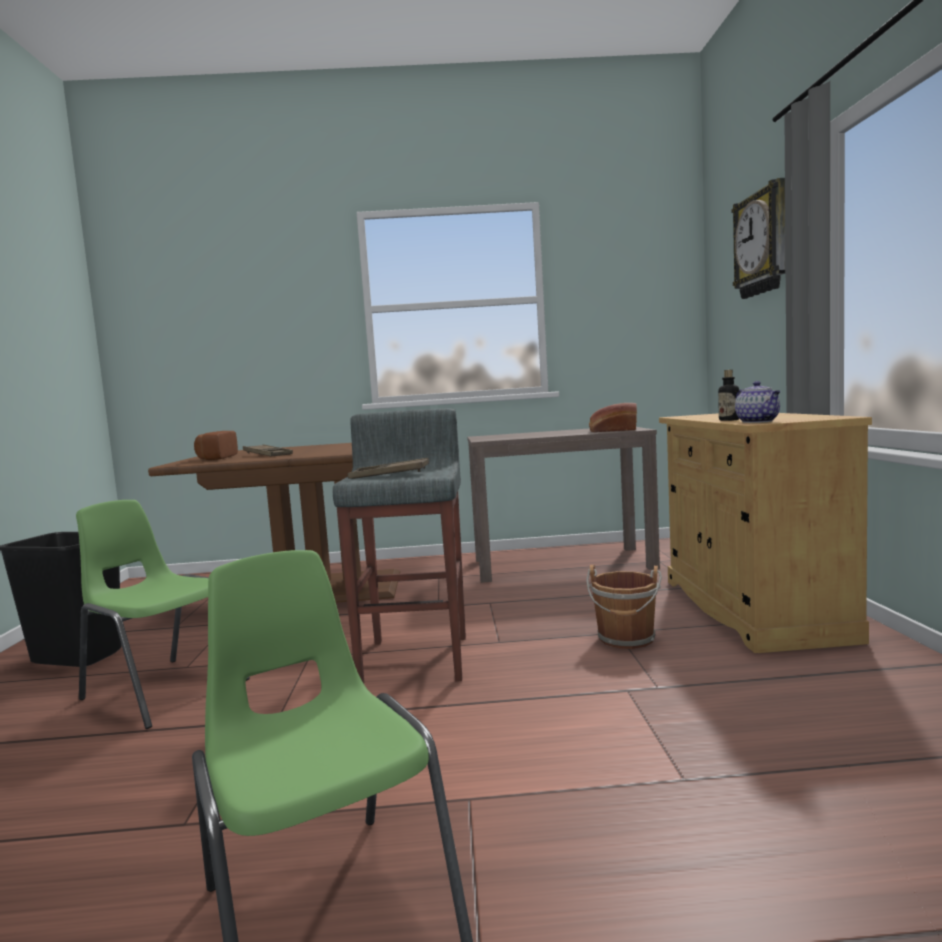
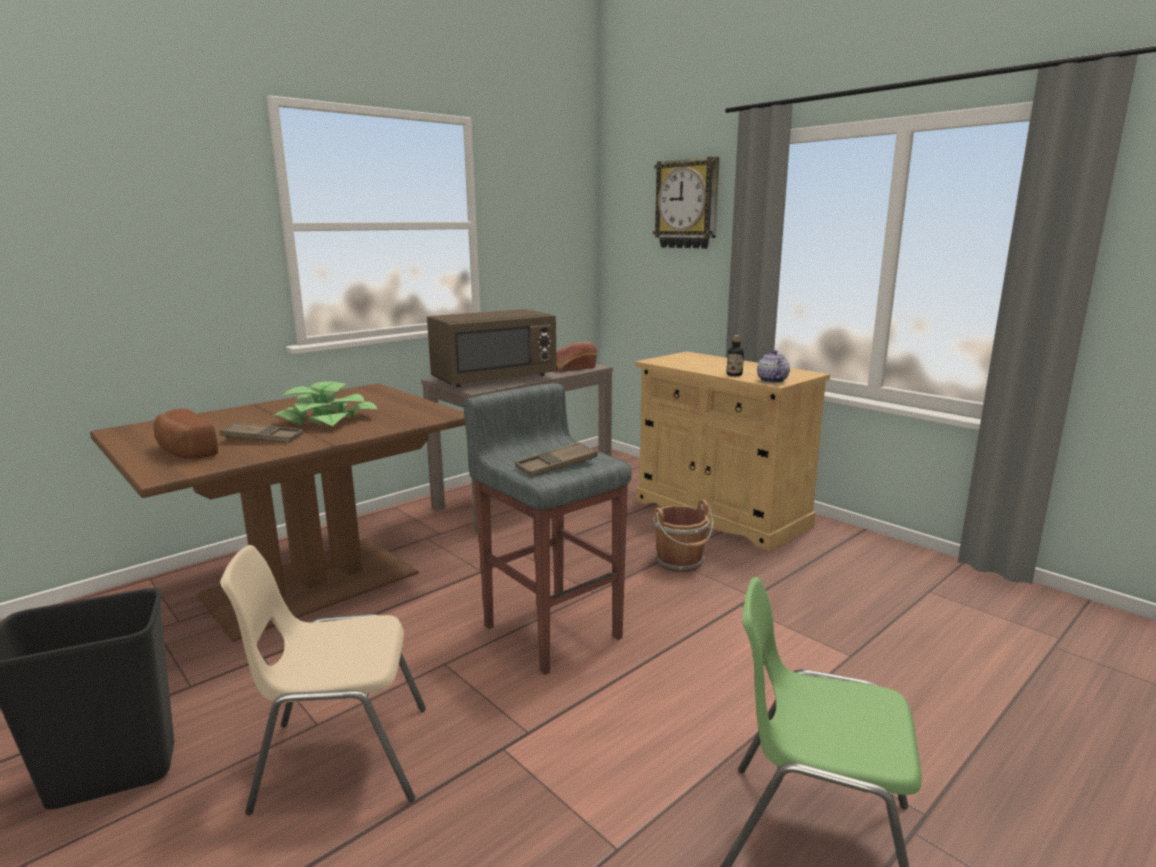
camera: 40 degrees left, 10 degrees up
(163, 689) = (340, 758): green chair -> beige chair
(328, 450) = (326, 420): none -> potted plant
(521, 435) = (494, 379): none -> brown microwave
(758, 422) = (771, 380): teapot -> teapot turned 135 degrees counterclockwise

